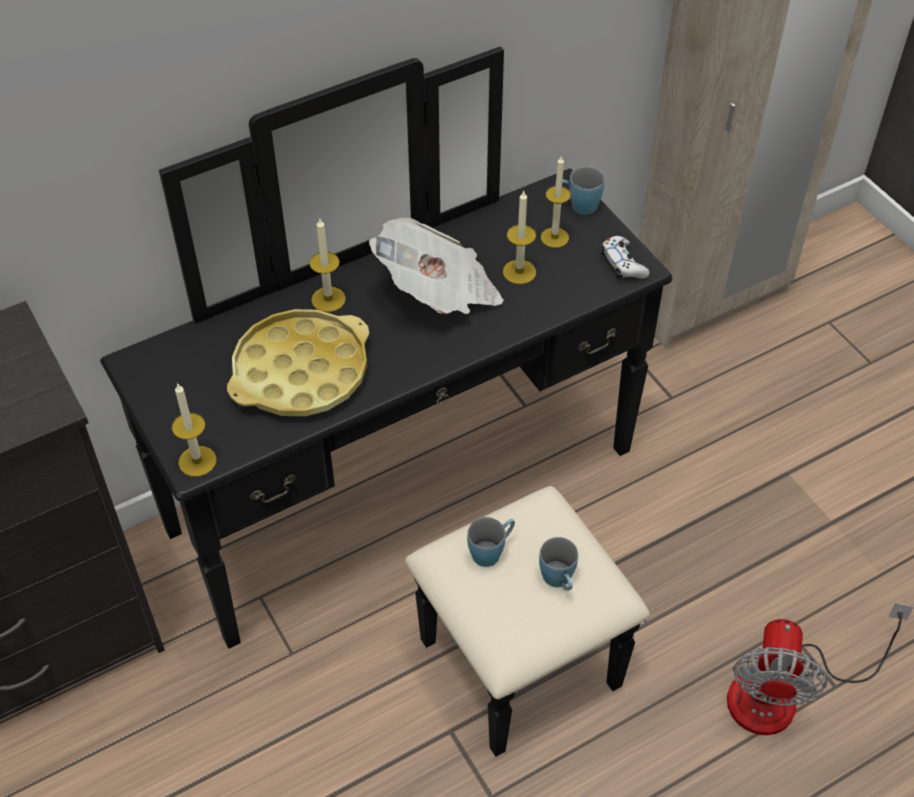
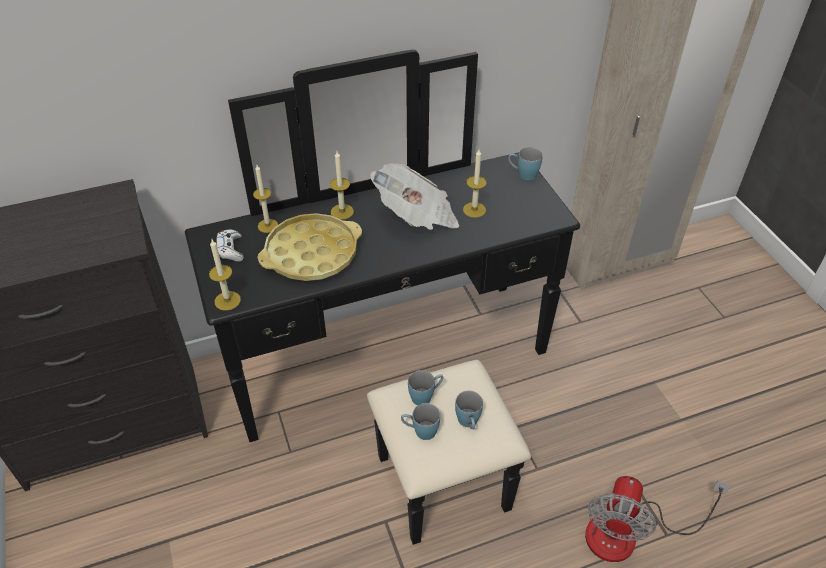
camera: 10 degrees right, 5 degrees down
(495, 603) = (420, 431): none -> blue mug
(554, 237) = (503, 191): candle -> candle (268, 226)
(623, 264) = (547, 213): white game controller -> white game controller (230, 250)

